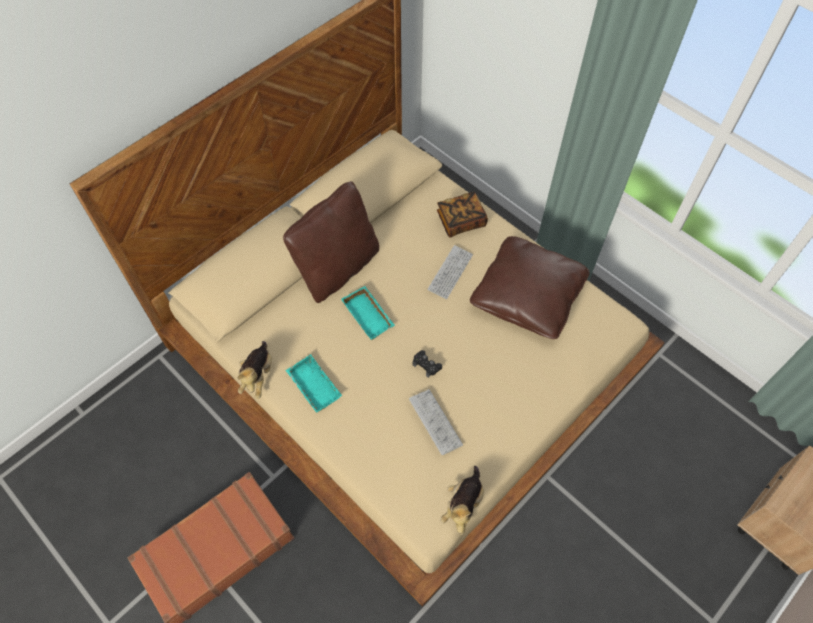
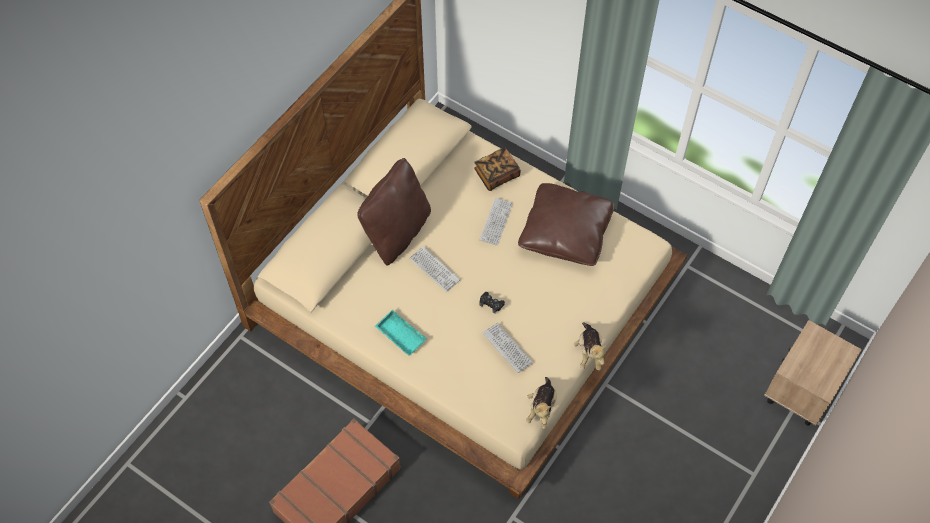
camera: 10 degrees left, 0 degrees up
(258, 376) = (351, 334): plush toy -> plush toy (589, 352)
(369, 315) = (434, 269): turquoise tray -> keyboard

